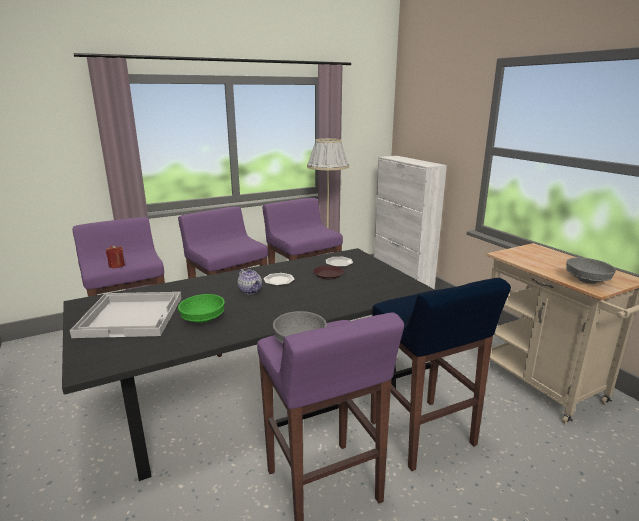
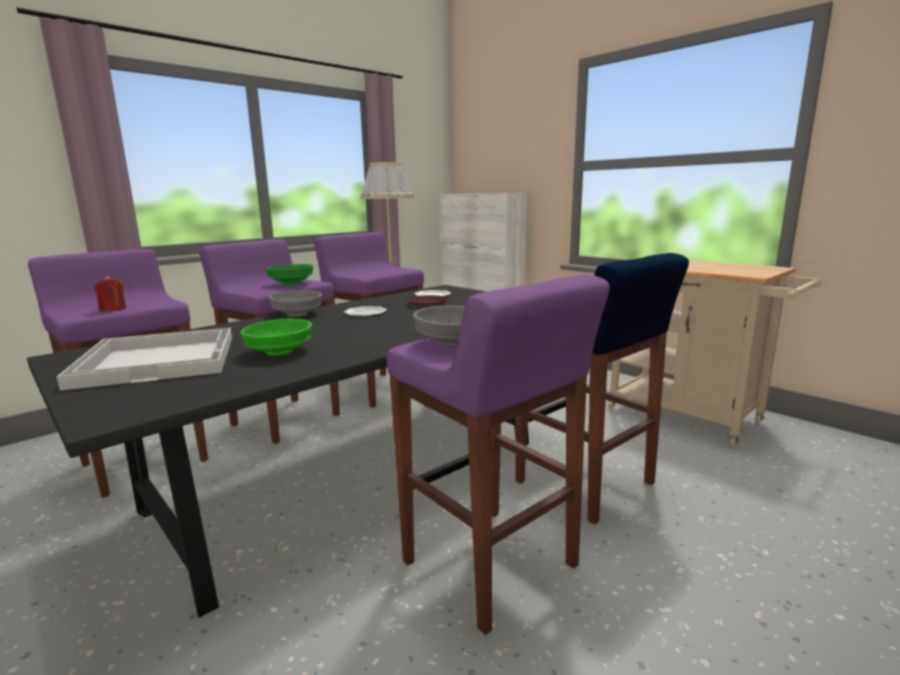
camera: 15 degrees left, 5 degrees down
(238, 245) = (292, 284): none -> green bowl
(250, 291) = (332, 324): teapot -> none
(586, 280) = (736, 271): grey bowl -> grey bowl (296, 314)

